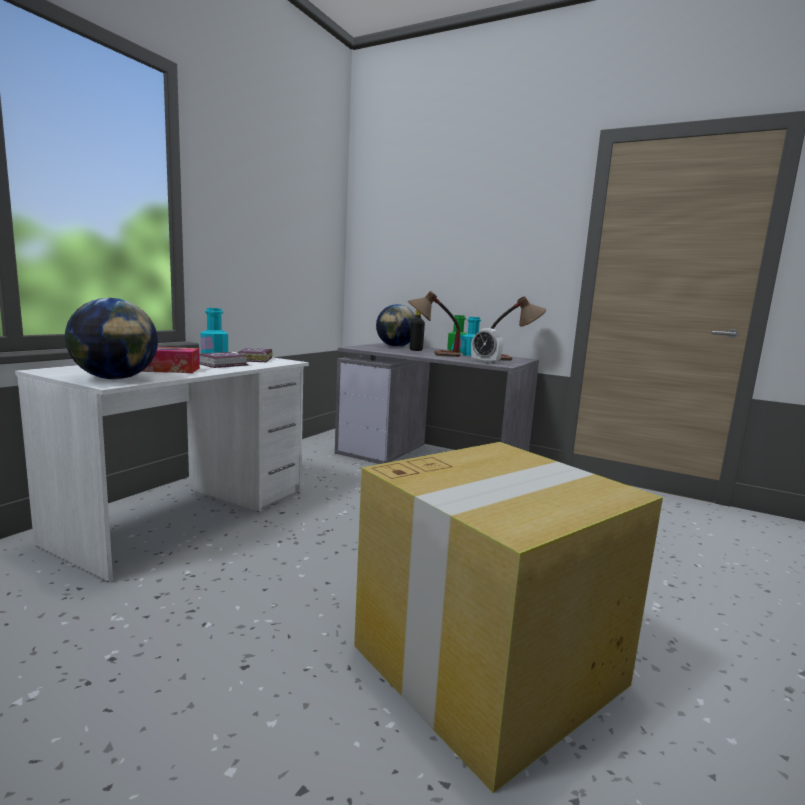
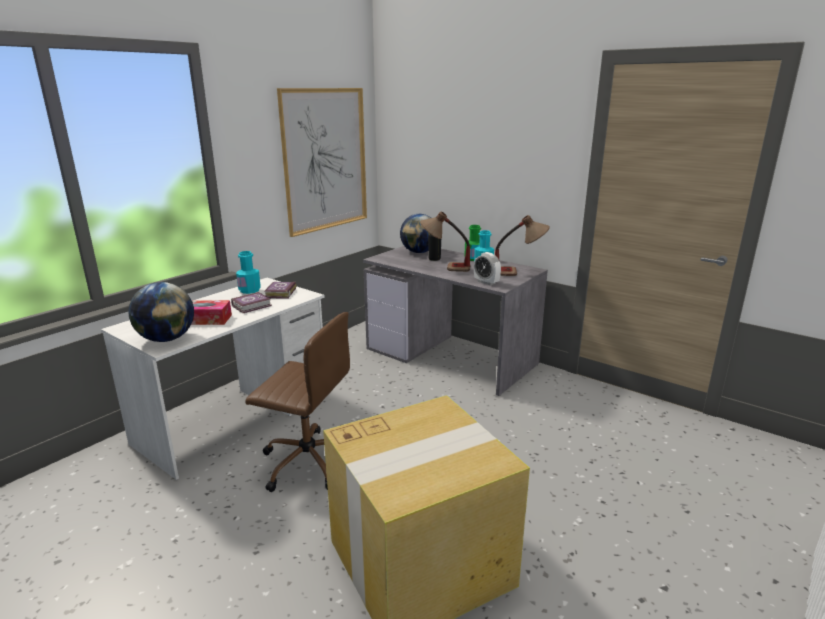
camera: 10 degrees right, 10 degrees up
(293, 556) = (307, 461): none -> brown office chair
(298, 241) = (325, 160): none -> picture

